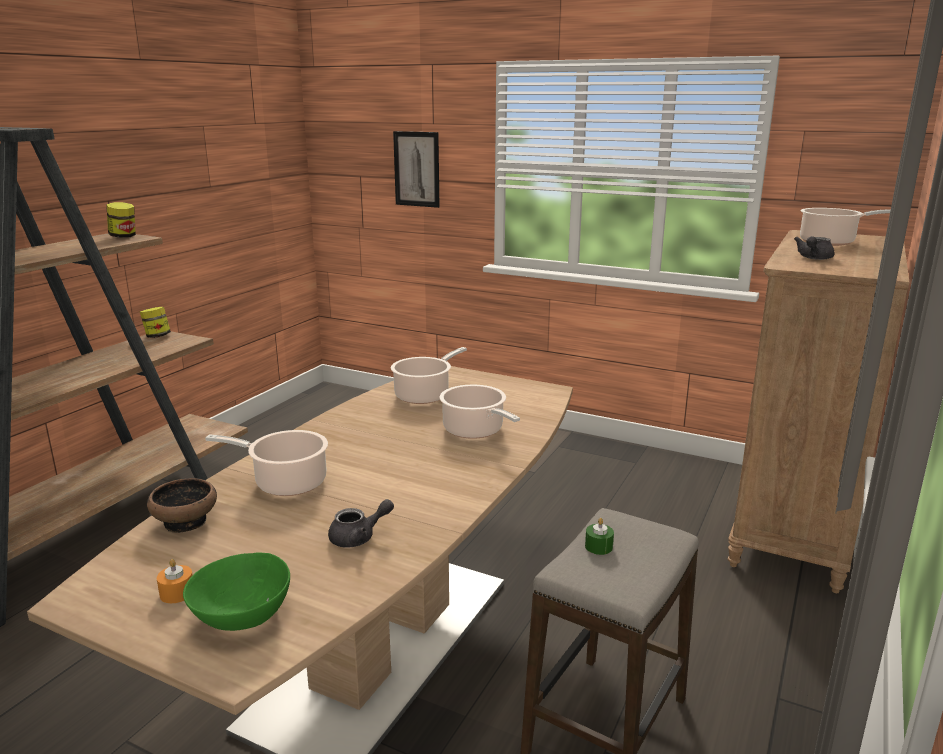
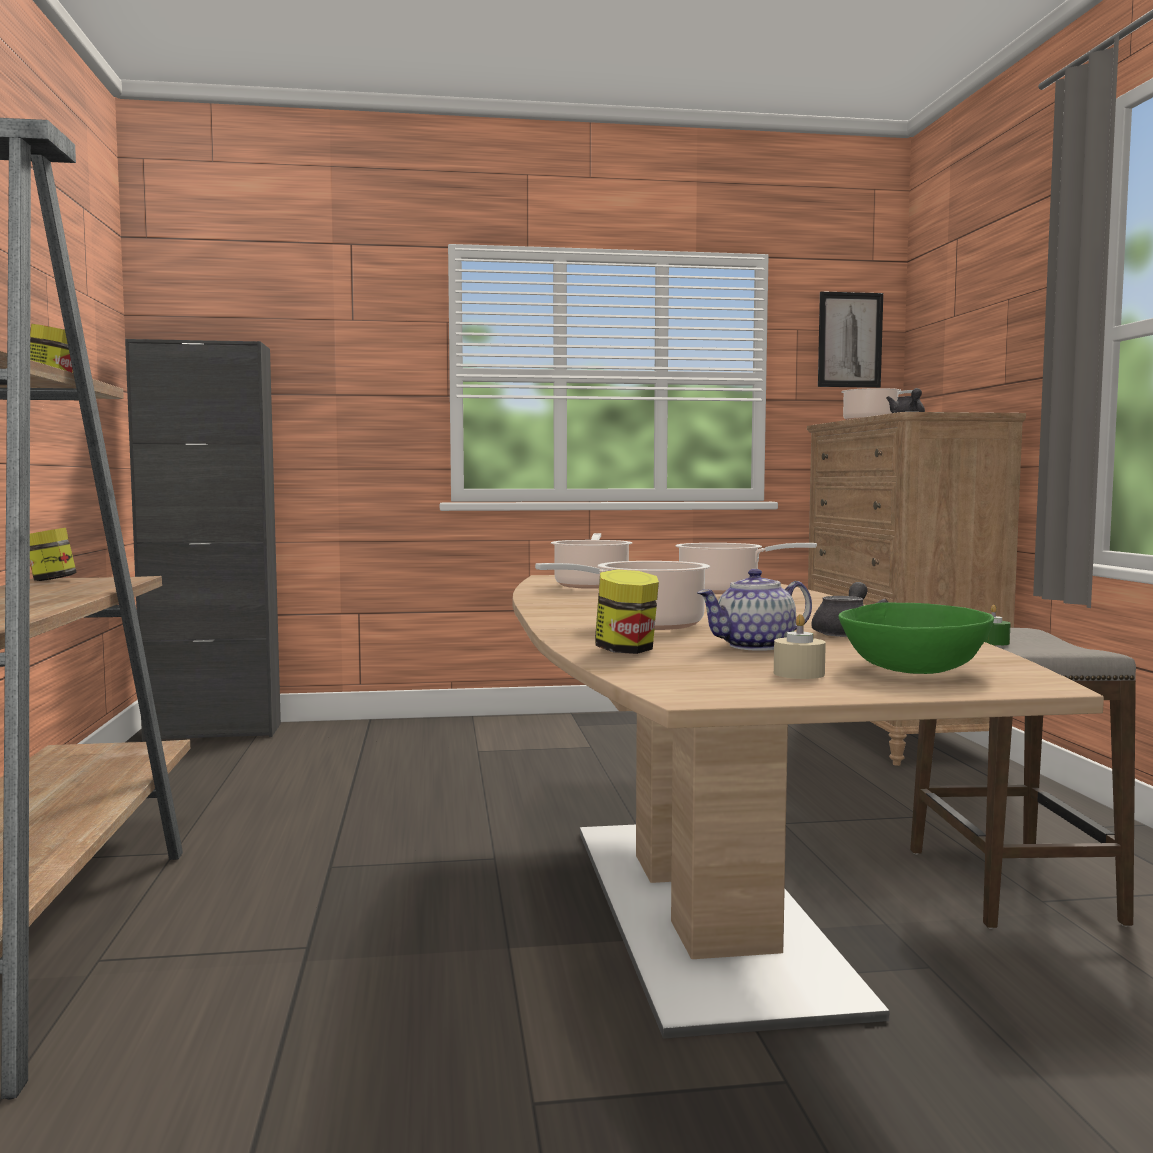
camera: 35 degrees left, 15 degrees down
(177, 593) = (799, 674): orange candle -> beige candle
(186, 521) = (626, 651): bowl -> jar
(257, 540) = (755, 646): none -> teapot
(348, 395) = (213, 732): none -> black cabinet
(417, 169) = (328, 380): picture -> picture (849, 340)

